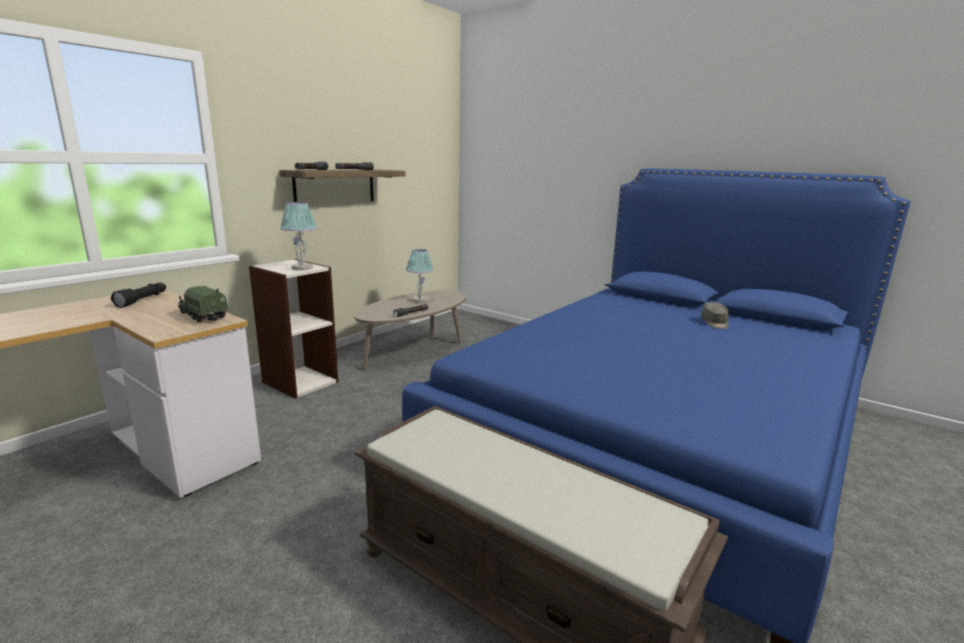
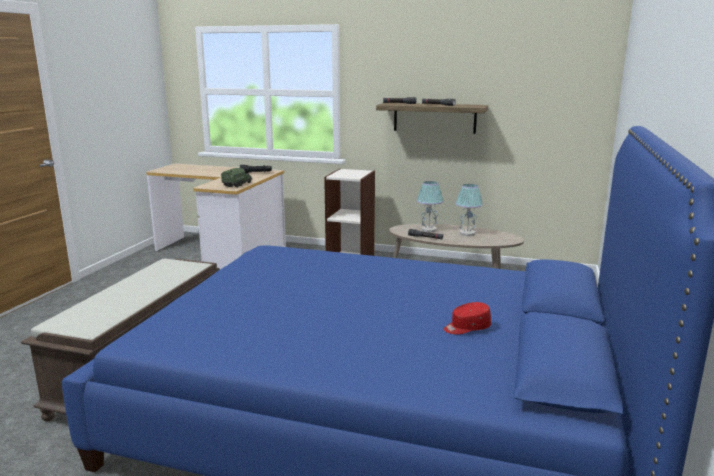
camera: 70 degrees right, 0 degrees up
(302, 268) = (348, 176): table lamp -> table lamp (428, 230)
(715, 323) = (466, 328): grey cap -> red cap

